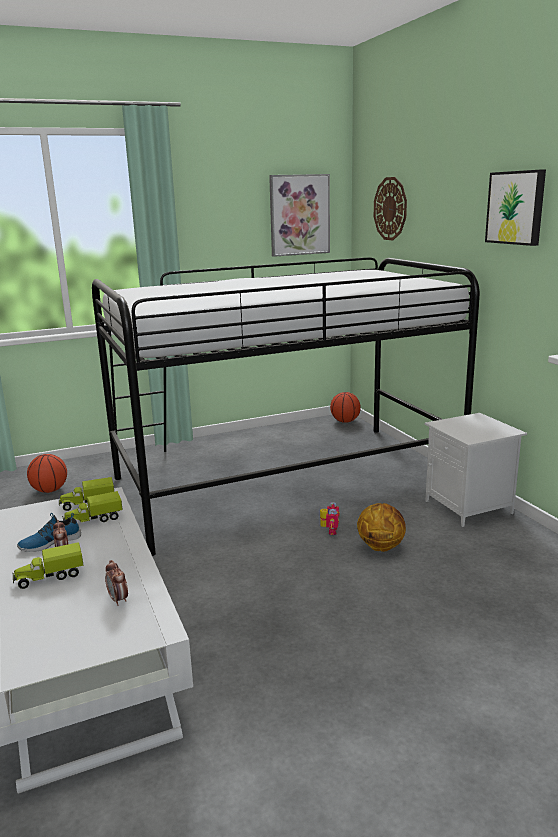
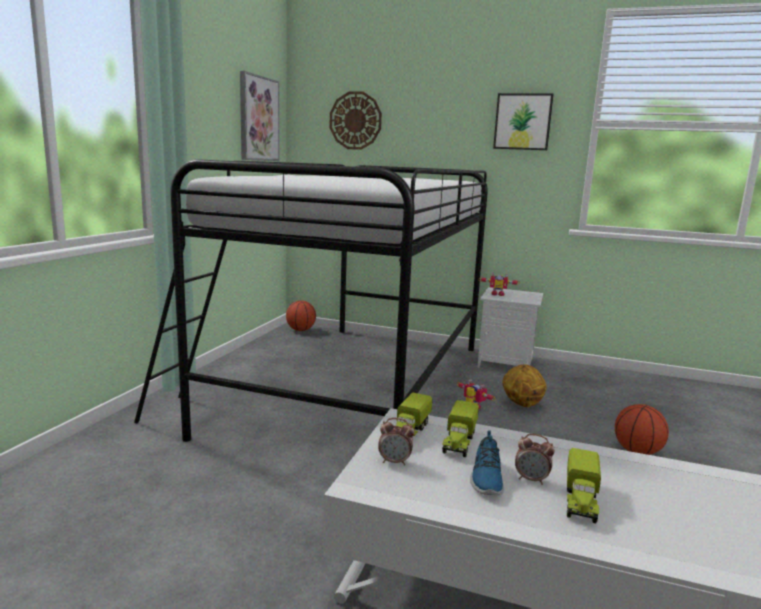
camera: 50 degrees left, 5 degrees down
(49, 490) = (117, 485): basketball -> basketball (637, 452)
(118, 599) = (666, 481): alarm clock -> alarm clock (395, 462)
(459, 422) = (497, 294): none -> toy robot

